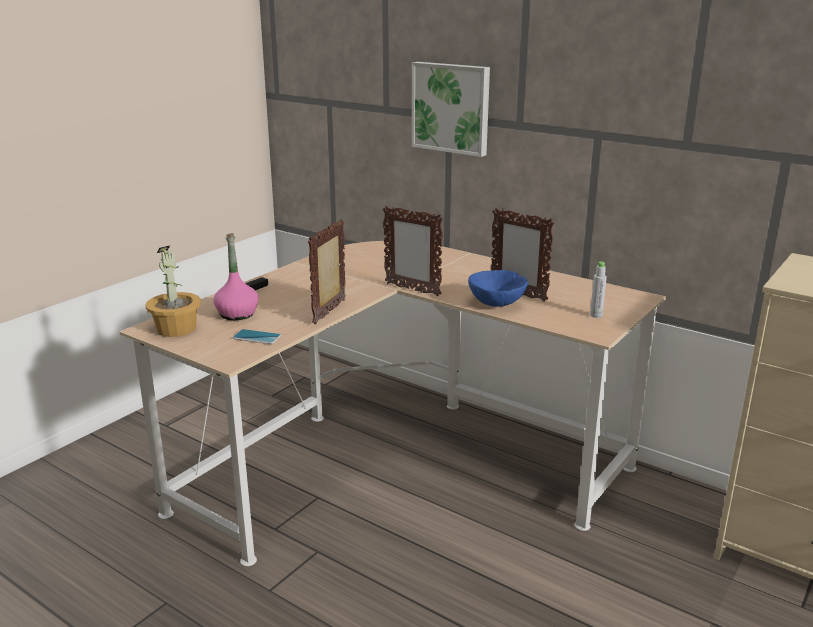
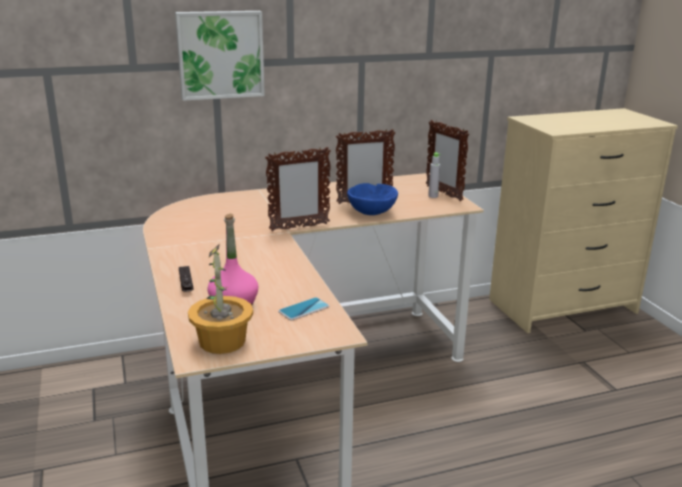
camera: 55 degrees left, 0 degrees up
(330, 312) = (295, 266): picture frame -> picture frame (443, 193)

